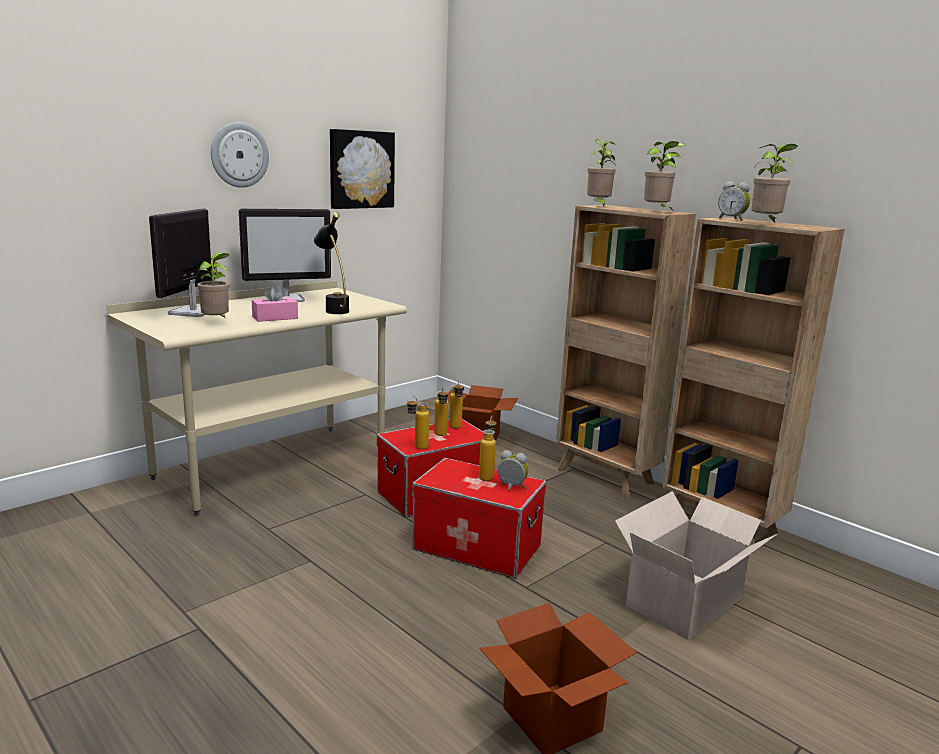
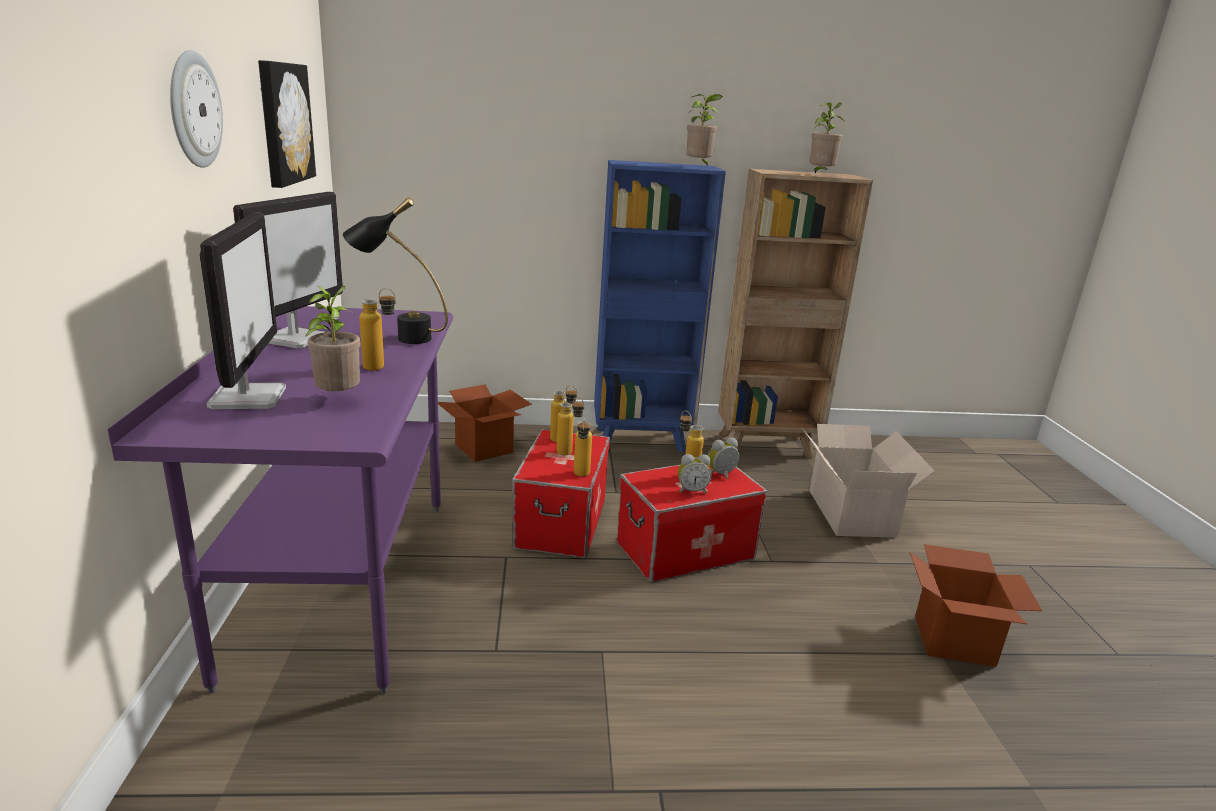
camera: 50 degrees left, 5 degrees up
(192, 313) = (248, 397): monitor -> monitor turned 150 degrees counterclockwise
(272, 467) = (343, 583): beige desk -> purple desk
(275, 318) = (381, 369): pink tissue box -> bottle
(598, 206) = (626, 163): potted plant -> none
(606, 477) = (642, 440): brown bookcase -> blue bookcase
(732, 219) = (776, 171): alarm clock -> alarm clock (692, 491)

